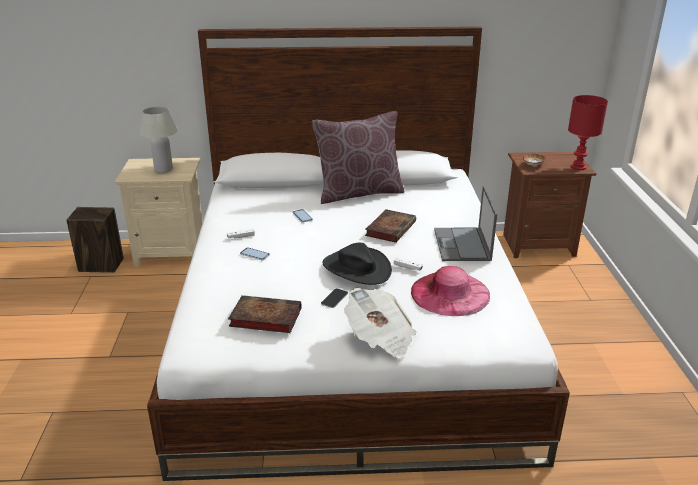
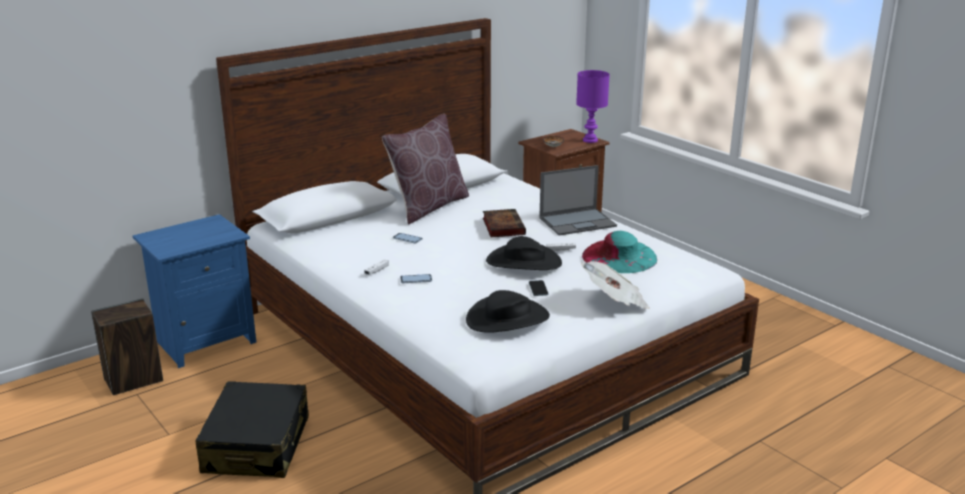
camera: 35 degrees left, 5 degrees down
(104, 346) = (257, 445): none -> black suitcase
(163, 169) = (198, 234): white table lamp -> none
(171, 252) = (205, 341): beige nightstand -> blue nightstand
(263, 318) = (507, 319): book -> black hat
(450, 293) = (619, 257): pink hat -> turquoise hat
(462, 245) = (578, 222): laptop -> laptop turned 75 degrees counterclockwise
(578, 167) = (590, 140): red table lamp -> purple table lamp

